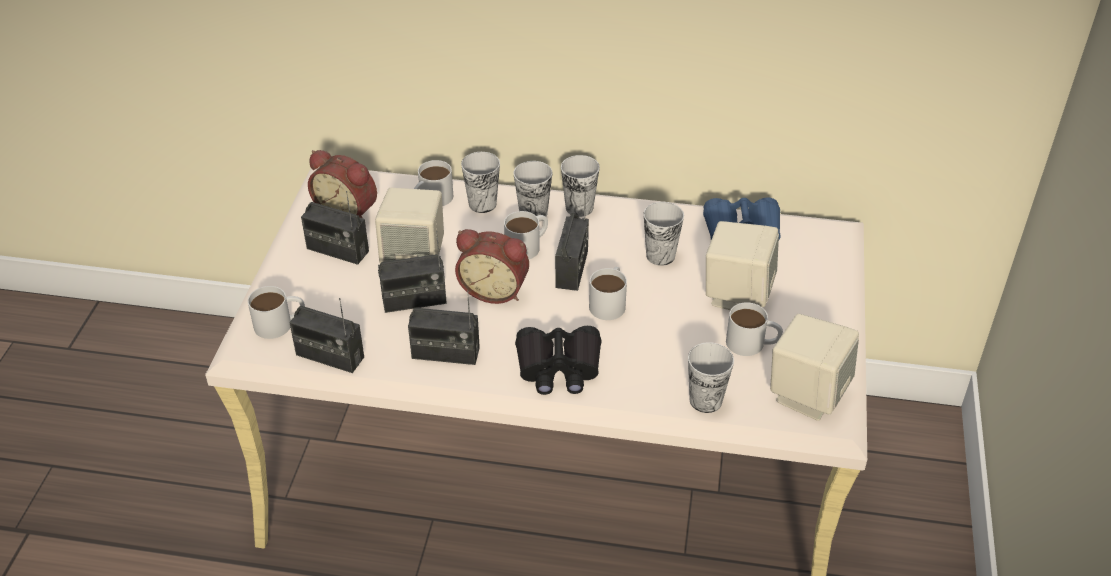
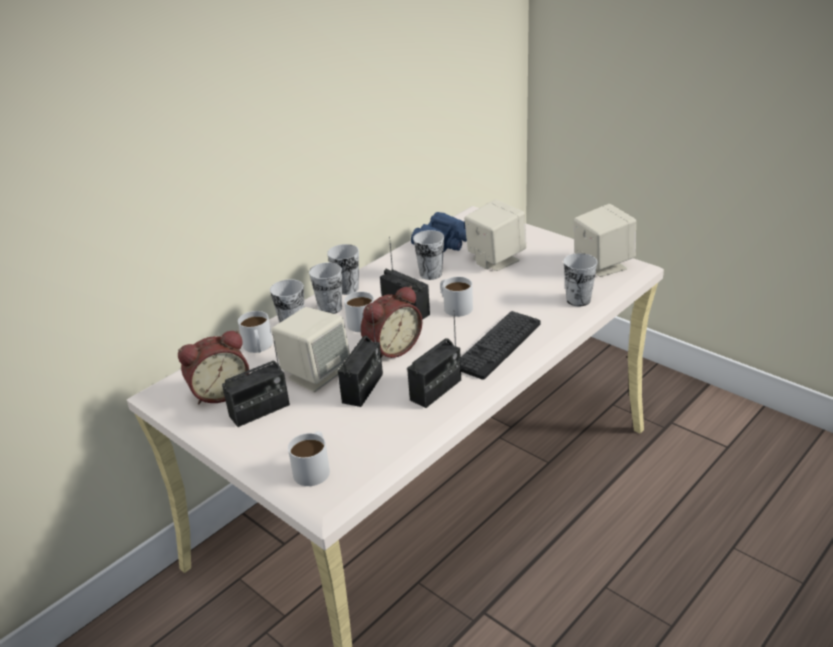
camera: 55 degrees left, 10 degrees down
(329, 356) = (382, 450): radio -> none
(558, 368) = (498, 345): black binoculars -> keyboard
(752, 343) = (543, 268): white mug -> none

